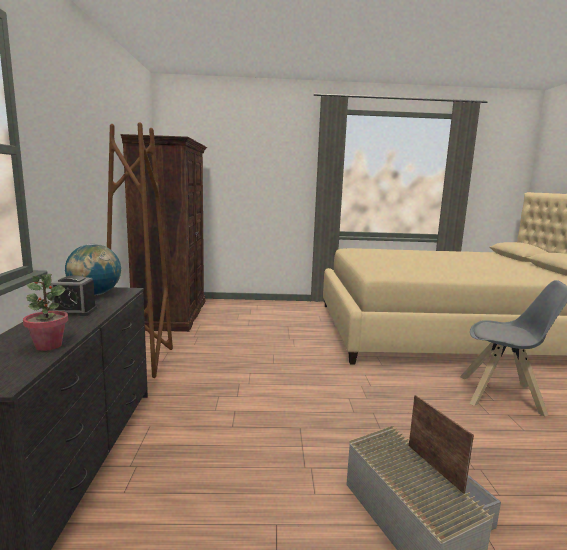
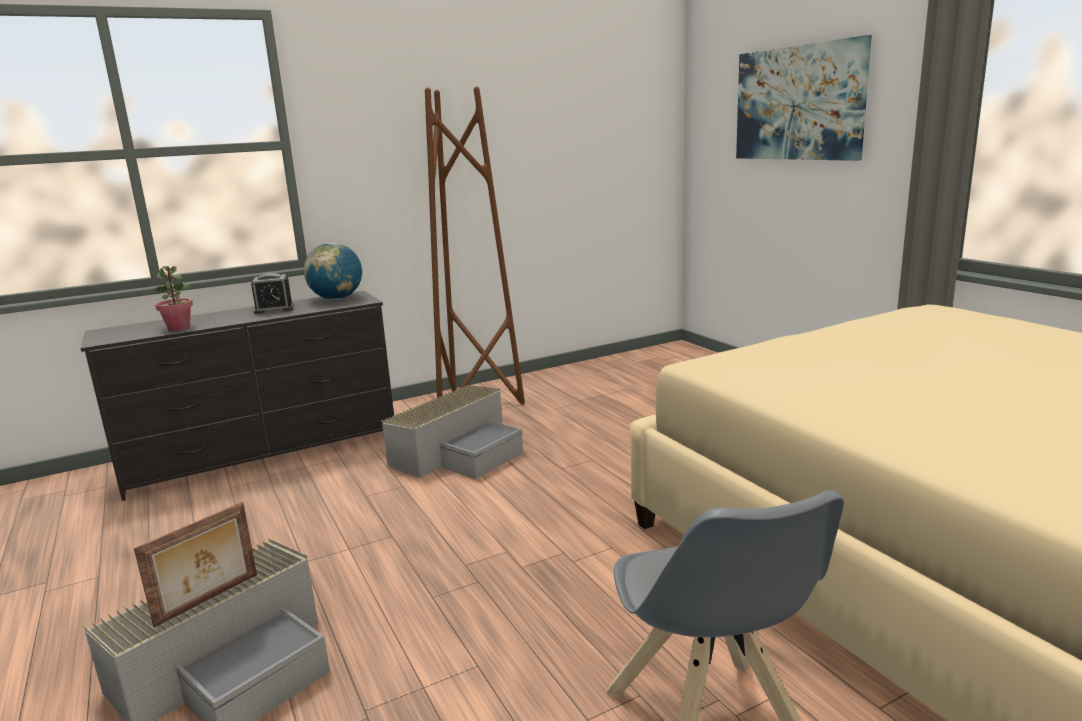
camera: 65 degrees right, 5 degrees up
(74, 311) = (274, 309): alarm clock -> alarm clock turned 75 degrees counterclockwise
(173, 314) = (634, 366): brown wardrobe -> none
(211, 382) = (459, 452): none -> grey storage box
(245, 164) = (798, 103): none -> picture

